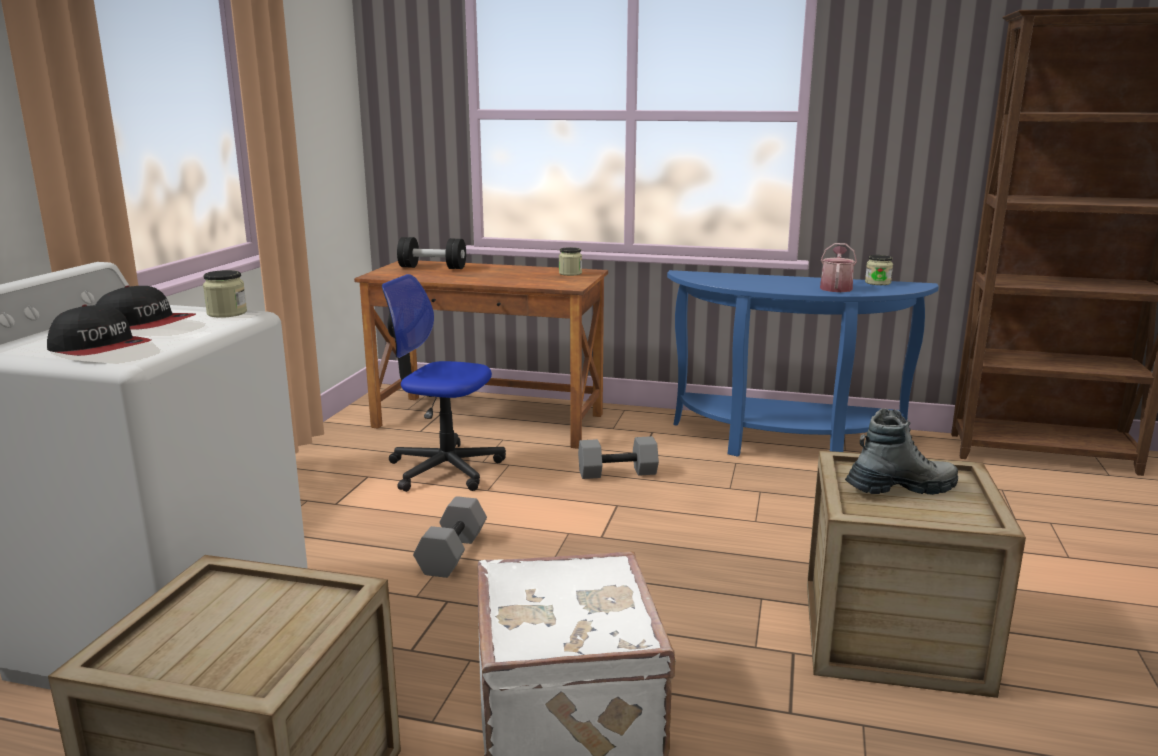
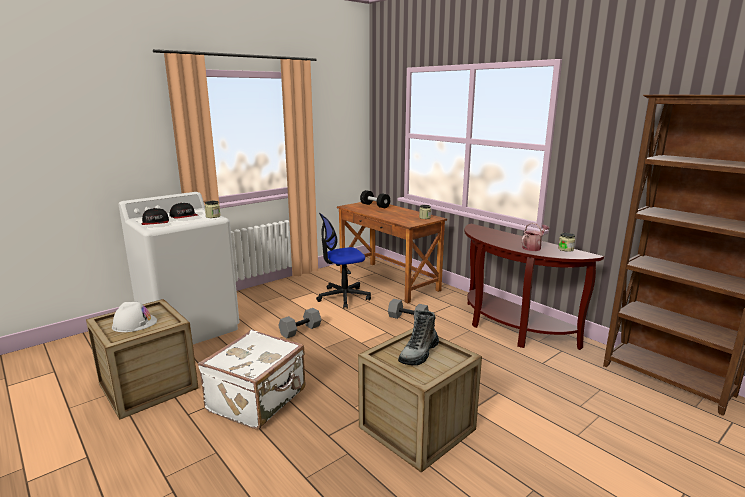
camera: 35 degrees right, 0 degrees up
(229, 633) = (134, 323): none -> white hard hat
(445, 469) = (343, 297): office chair -> office chair turned 75 degrees counterclockwise
(785, 444) = (510, 329): blue console table -> brown console table
(900, 488) = (419, 354): boot -> boot turned 105 degrees clockwise

